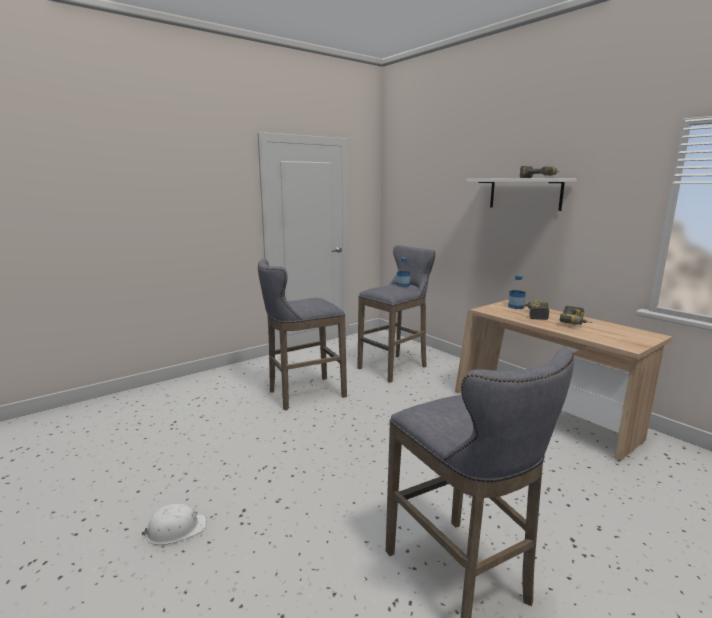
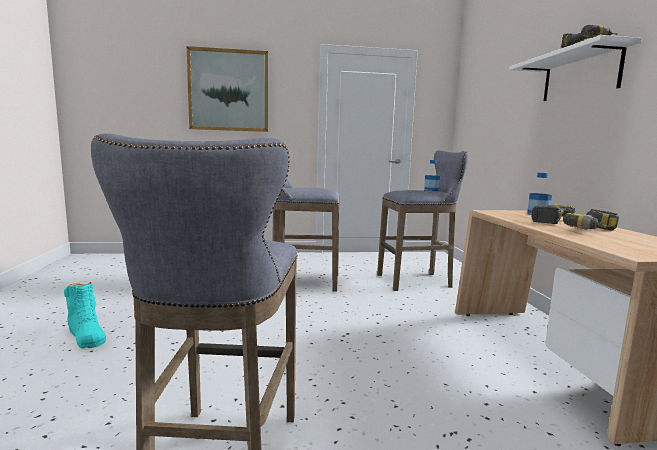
camera: 30 degrees right, 5 degrees down
(160, 188) = (228, 90): none -> picture
(176, 529) = (86, 336): white hard hat -> turquoise boot

